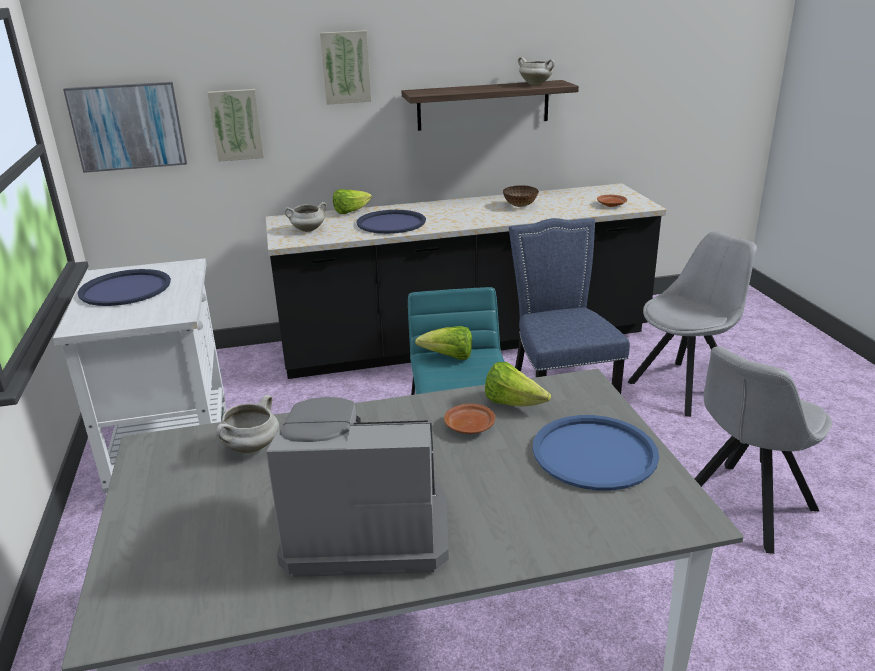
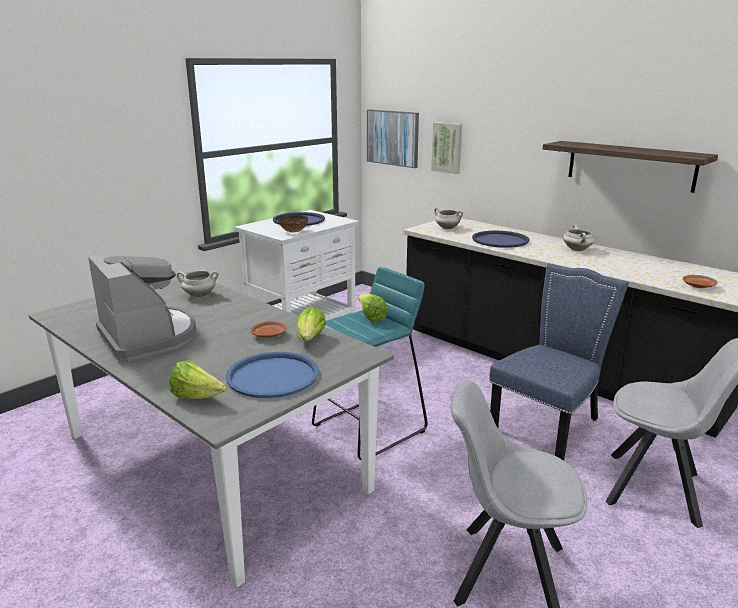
camera: 55 degrees right, 5 degrees down
(345, 67) = (522, 116): picture -> none
(351, 212) = (498, 228): lettuce -> lettuce (197, 397)
(519, 206) = (616, 261): bowl -> bowl (293, 231)
(536, 84) = (674, 152): white cooking pot -> white cooking pot (577, 250)

